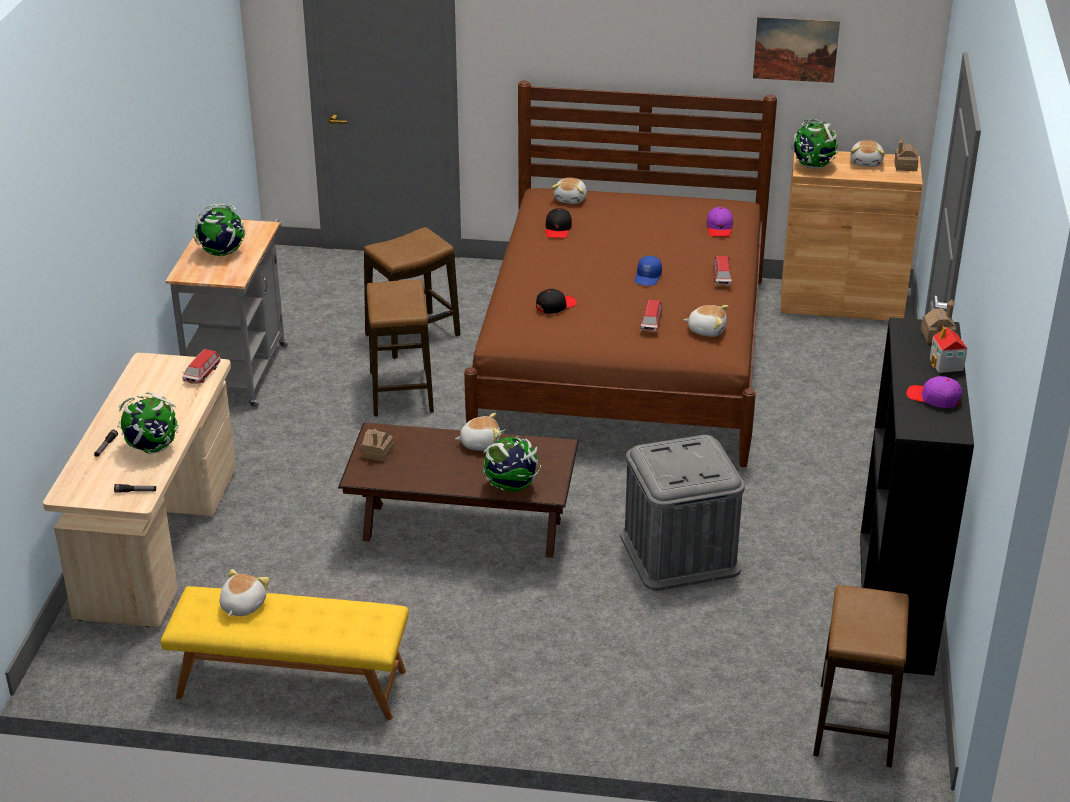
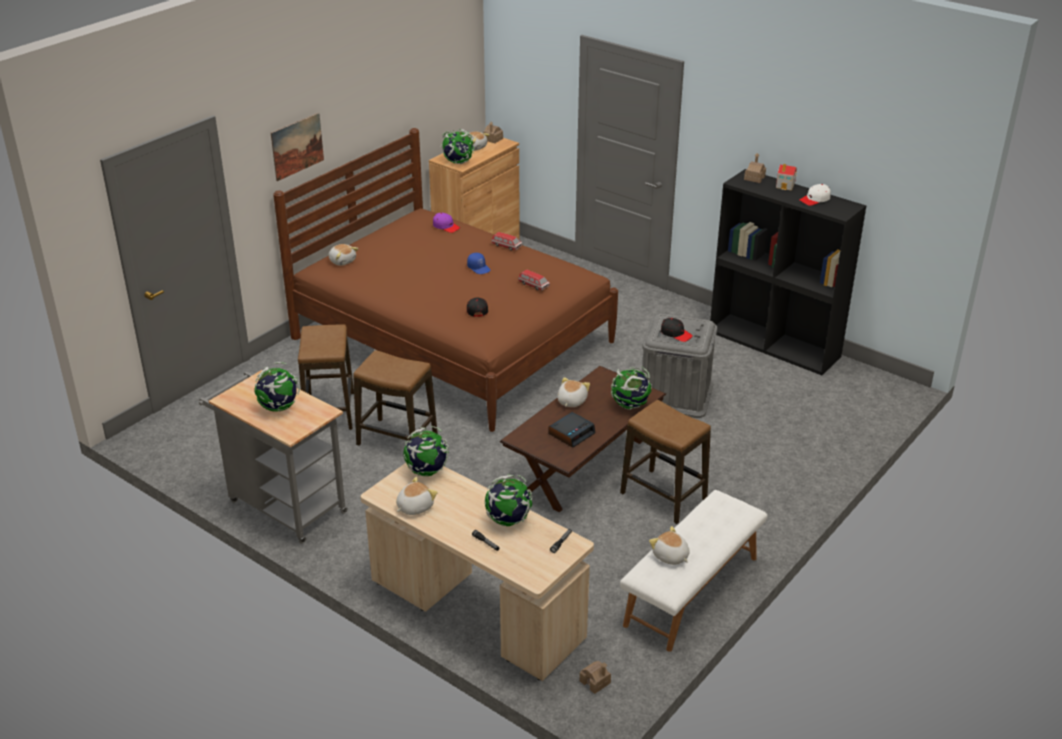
camera: 60 degrees left, 0 degrees up
(202, 374) = (426, 471): toy car -> globe
(291, 684) = (692, 591): yellow bench -> white bench
(377, 453) = (544, 445): toy house -> toy house (595, 682)
(415, 464) = (571, 433): none -> alarm clock
(558, 229) = (379, 277): black cap -> black cap (676, 334)
(706, 330) = (559, 271): plush toy -> plush toy (414, 507)
(795, 49) = (417, 90): picture -> picture (297, 146)
(854, 724) = (864, 395): stool -> stool (663, 496)
(934, 398) = (815, 199): purple cap -> white cap

